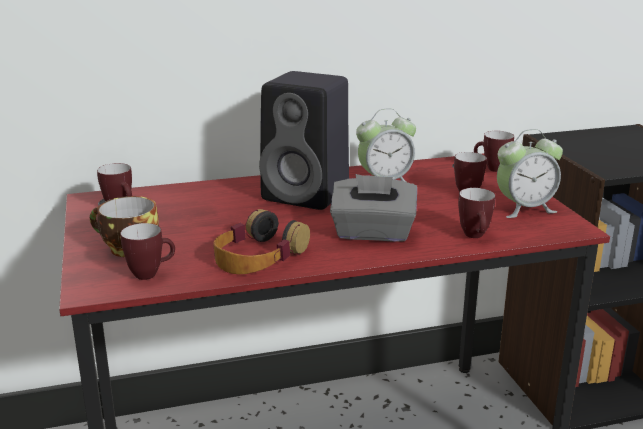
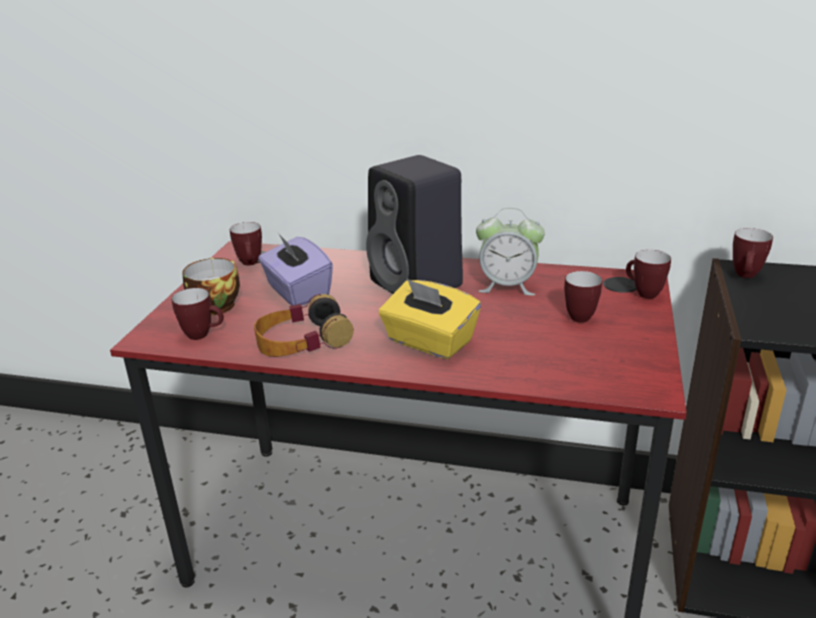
camera: 30 degrees right, 5 degrees up
(201, 221) = (297, 292): none -> purple tissue box
(373, 233) = (429, 342): grey tissue box -> yellow tissue box
(475, 237) = (527, 373): mug -> mug (746, 276)
(524, 209) = (622, 352): alarm clock -> none

